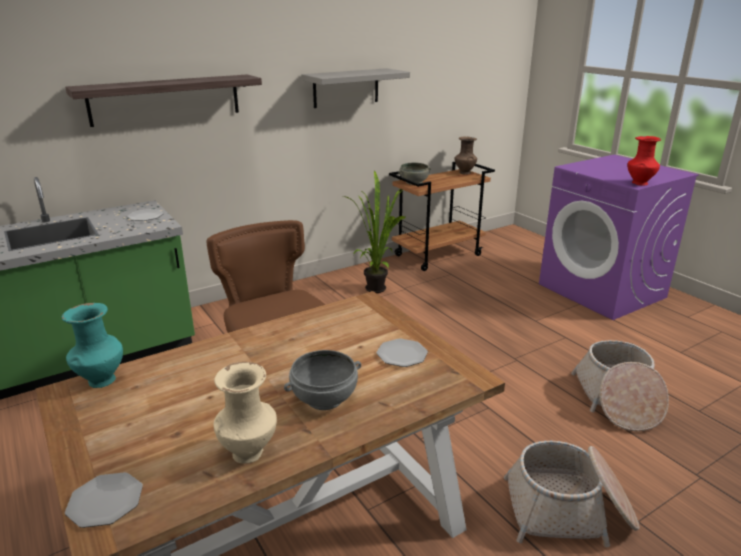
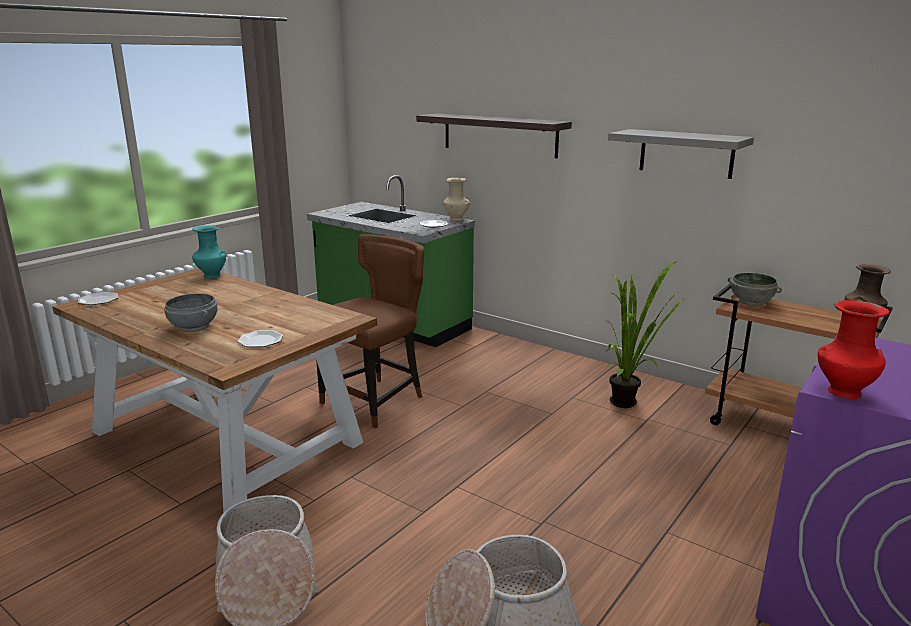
camera: 70 degrees right, 5 degrees down
(249, 452) = (135, 319): beige vase -> beige vase (456, 219)

